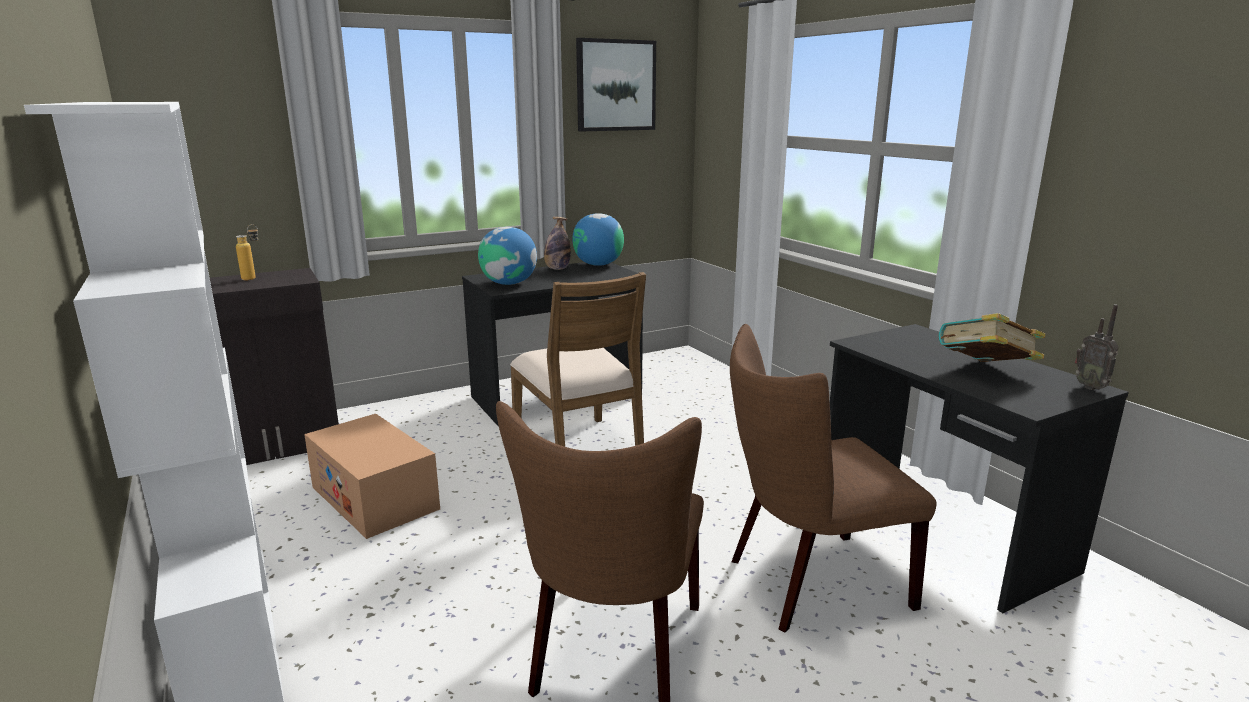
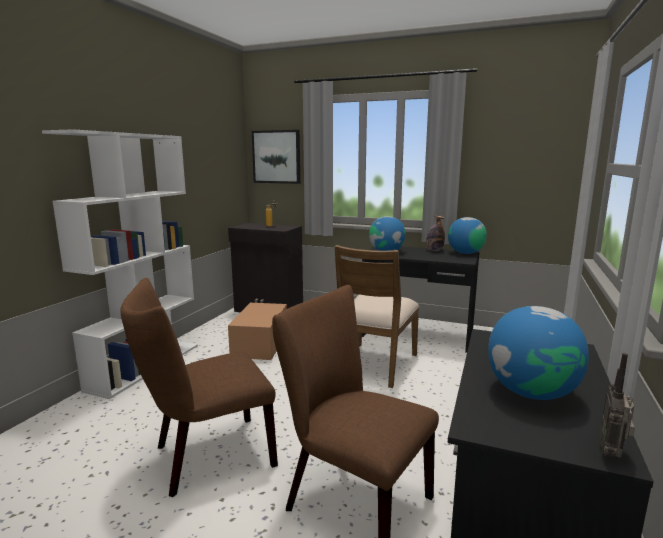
camera: 50 degrees right, 5 degrees down
(615, 85) = (513, 128): picture -> picture (276, 157)
(984, 372) = (531, 392): book -> globe

